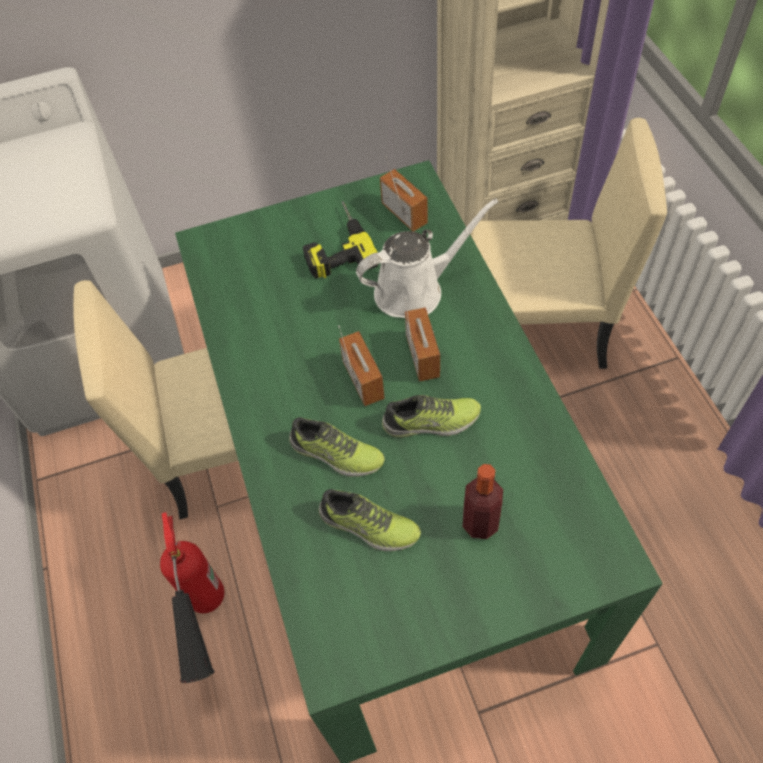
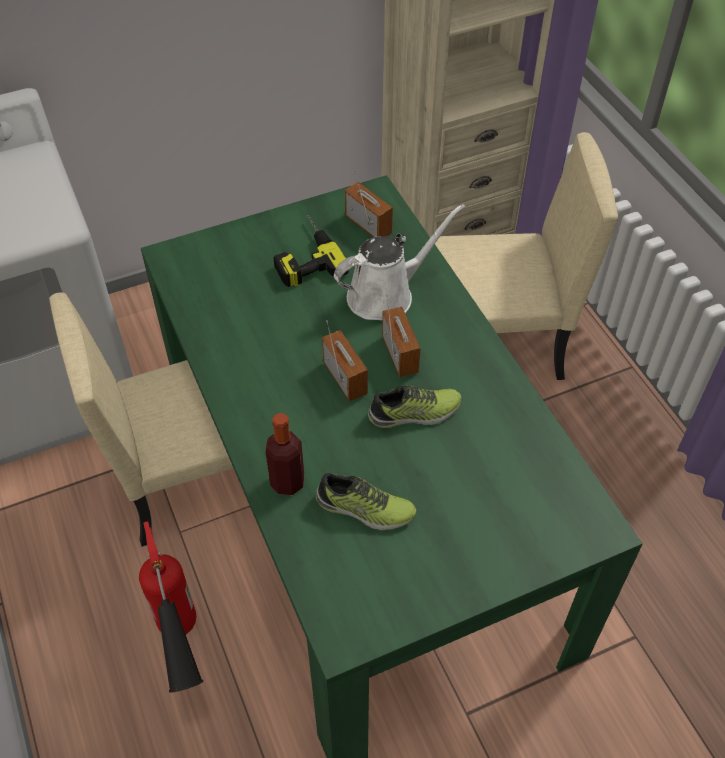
camera: 10 degrees left, 5 degrees down
(336, 454) = (326, 446): shoe -> none
(480, 523) = (470, 501): bottle -> bottle (287, 482)

